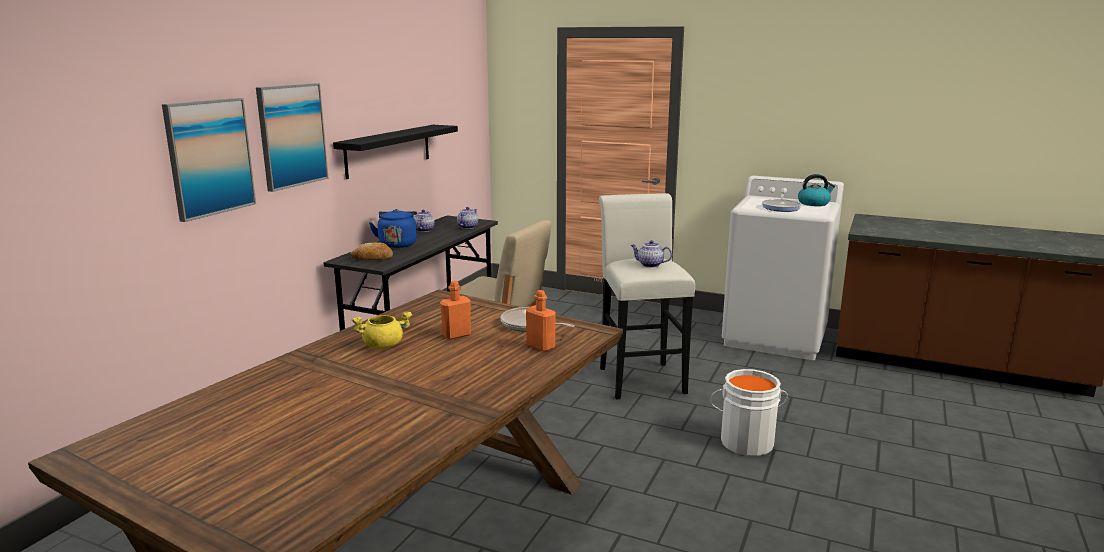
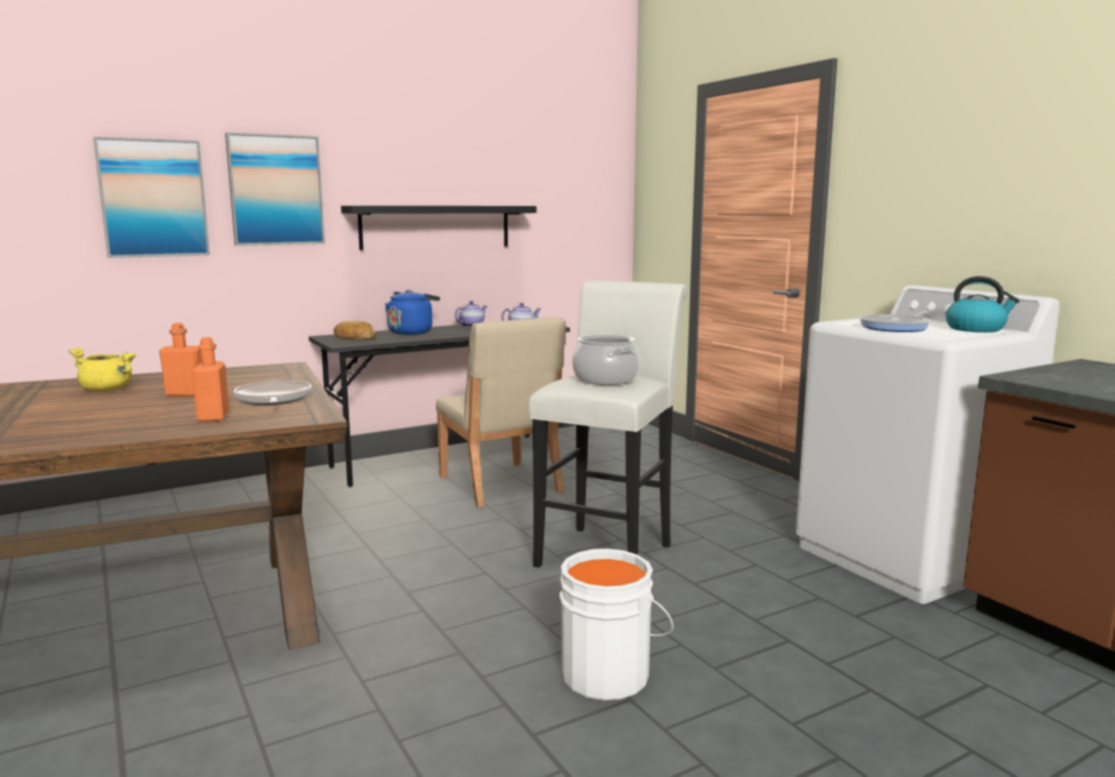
camera: 35 degrees right, 5 degrees down
(649, 265) = (605, 379): teapot -> cooking pot

